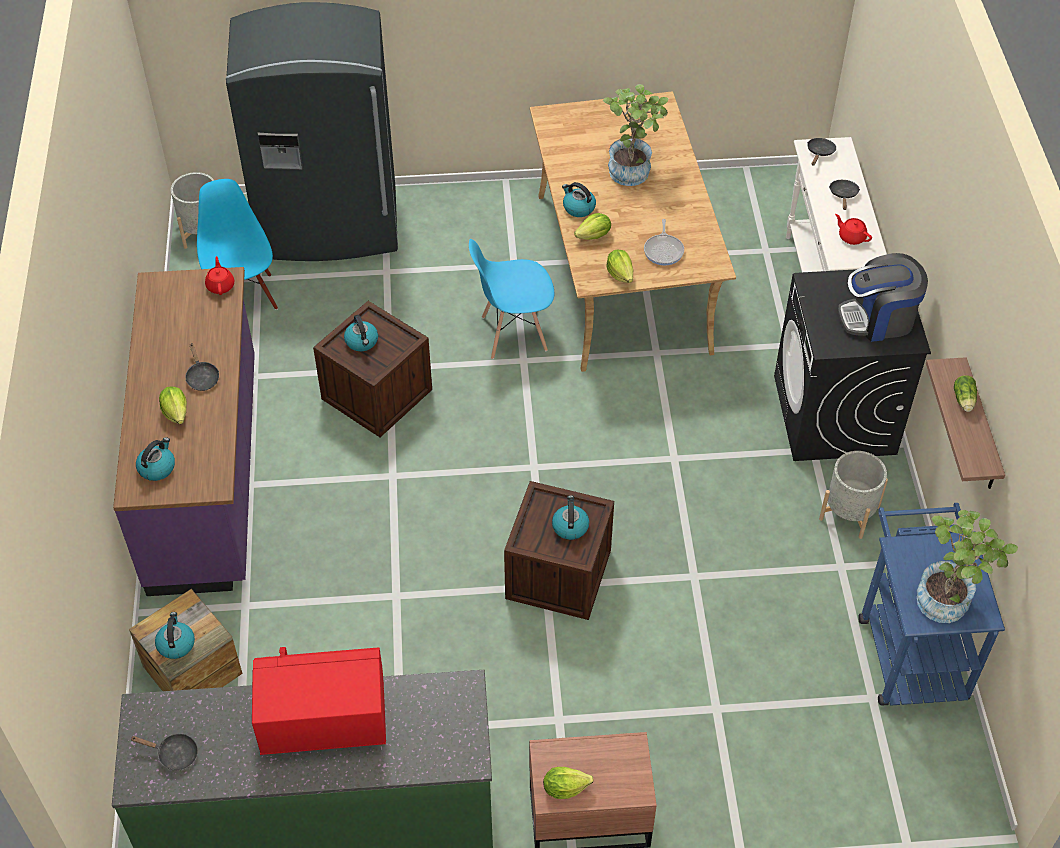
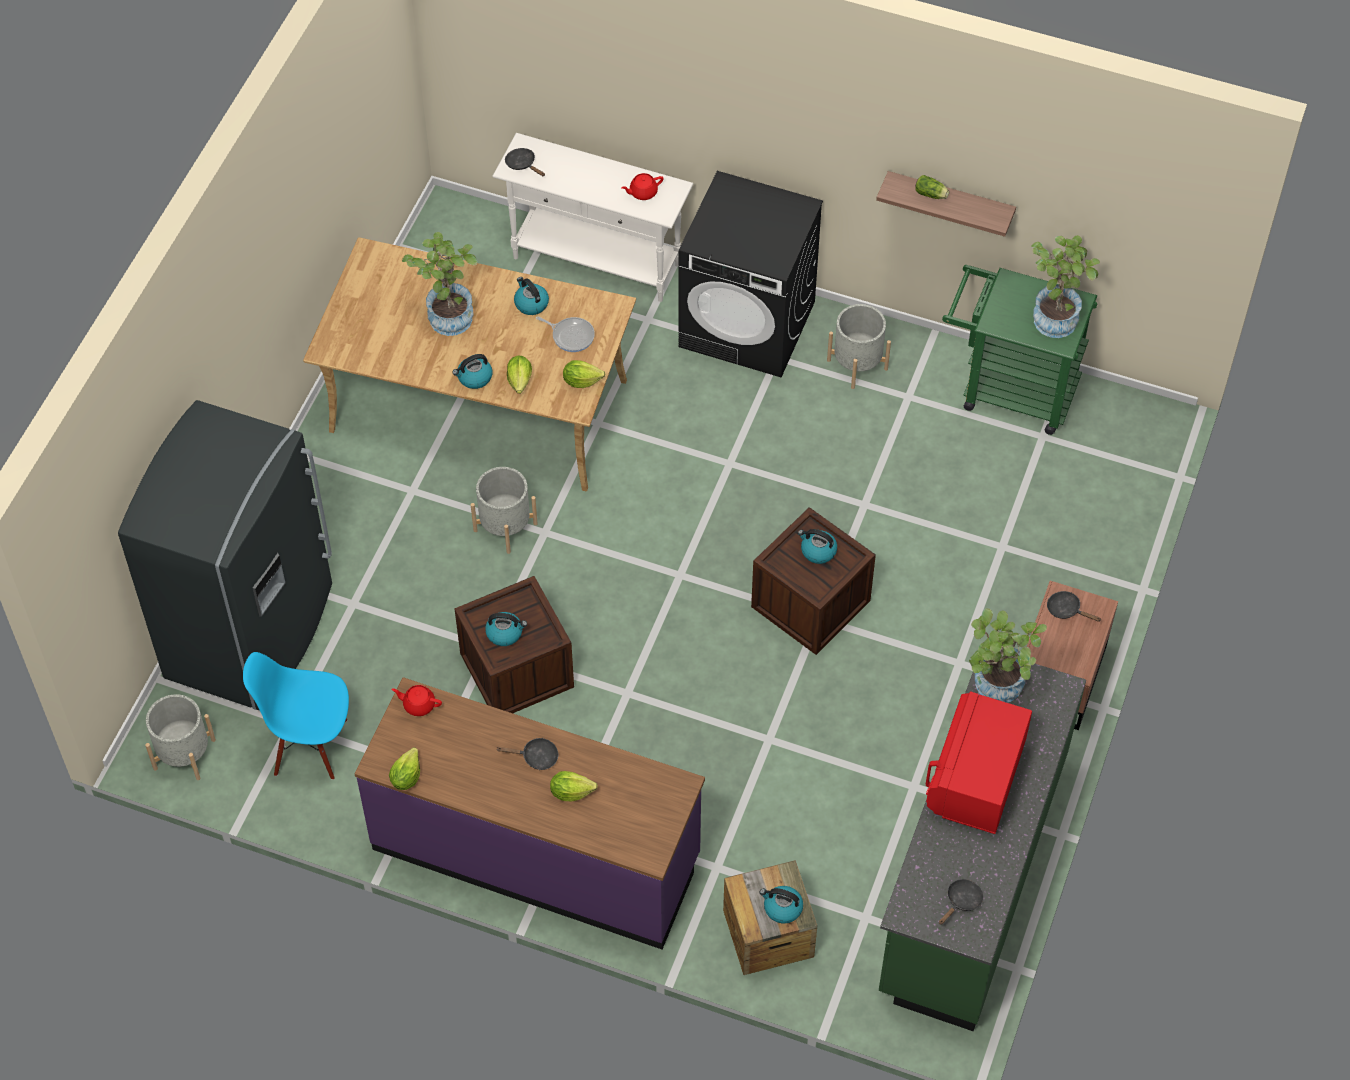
camera: 65 degrees left, 5 degrees up
(157, 467) = (632, 827): kettle -> kettle (531, 303)
(438, 698) = (995, 689): none -> potted plant
(513, 333) = (505, 527): blue chair -> grey planter
(564, 788) = (1075, 656): lettuce -> lettuce (406, 777)
(843, 195) = (587, 173): black frying pan -> black frying pan (1066, 610)
(878, 319) = (766, 216): coffee machine -> none
(909, 647) = (1009, 389): blue cart -> green cart

